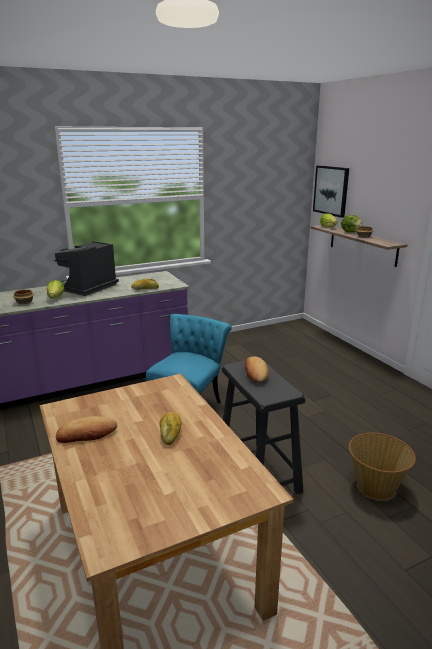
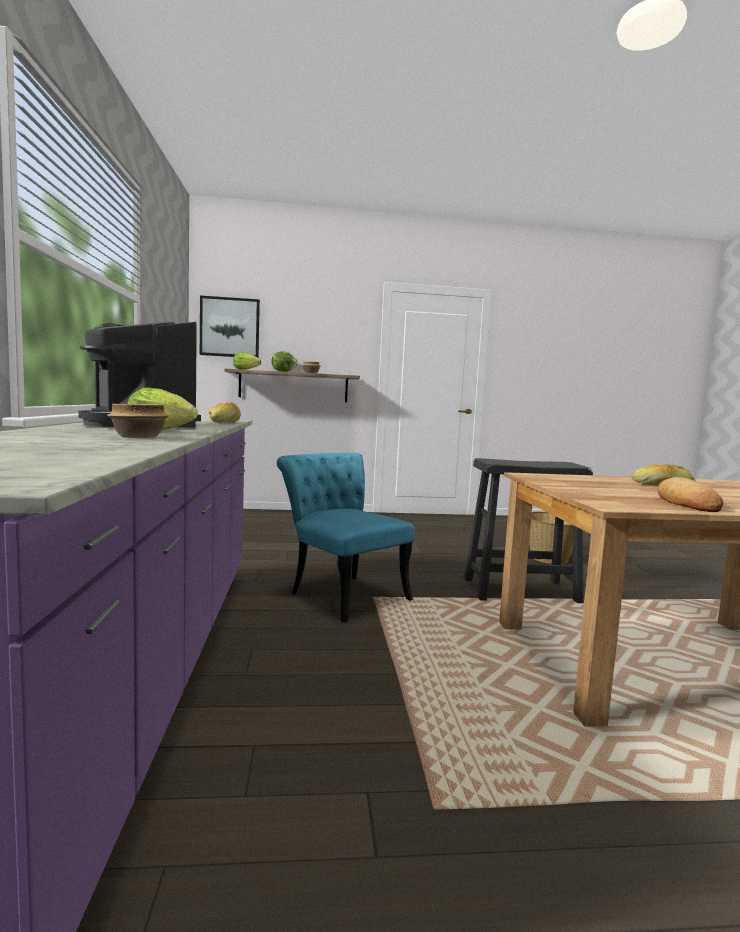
camera: 70 degrees left, 15 degrees down
(255, 372) = (514, 461): bread -> none

